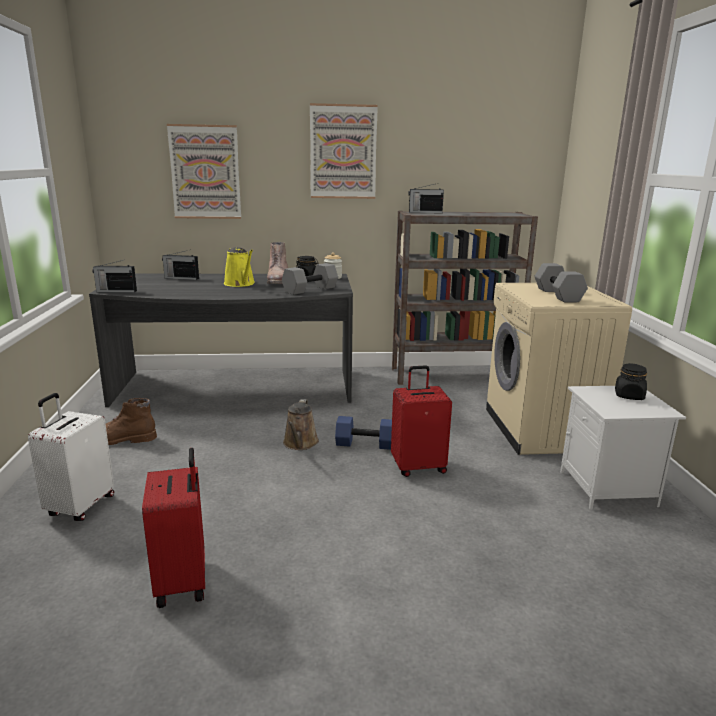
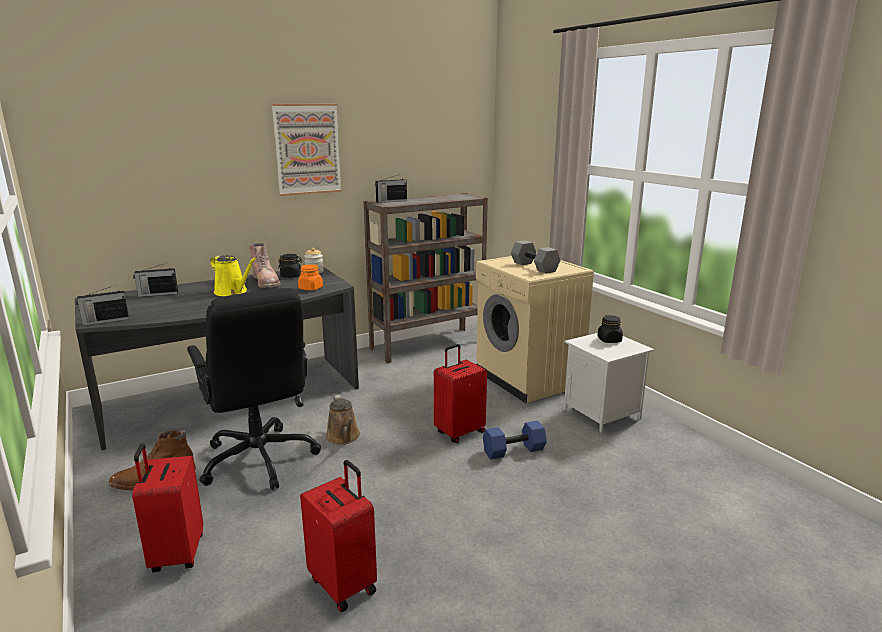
camera: 25 degrees left, 0 degrees up
(80, 506) = (176, 554): white suitcase -> red suitcase
(205, 172) = (166, 178): picture -> none
(211, 447) = (261, 462): none -> black office chair
(310, 289) = (310, 288): grey dumbbell -> orange jar
(364, 444) = (401, 424): blue dumbbell -> blue dumbbell (513, 451)

